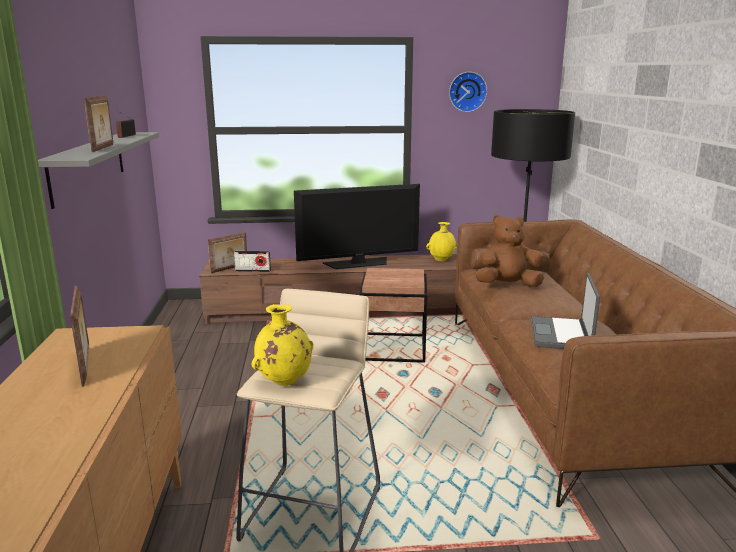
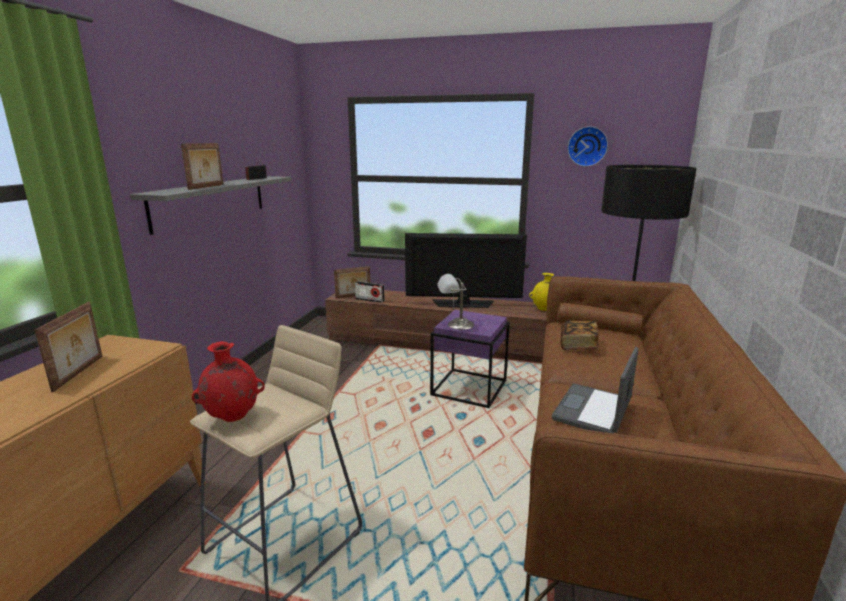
camera: 20 degrees right, 0 degrees up
(284, 382) = (232, 417): yellow vase -> red vase
(381, 282) = (455, 325): none -> white table lamp
(394, 348) = (470, 388): brown side table -> purple side table
(508, 285) = (578, 345): brown plush toy -> book

